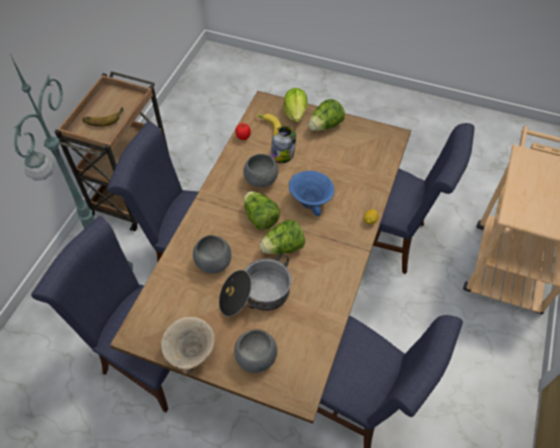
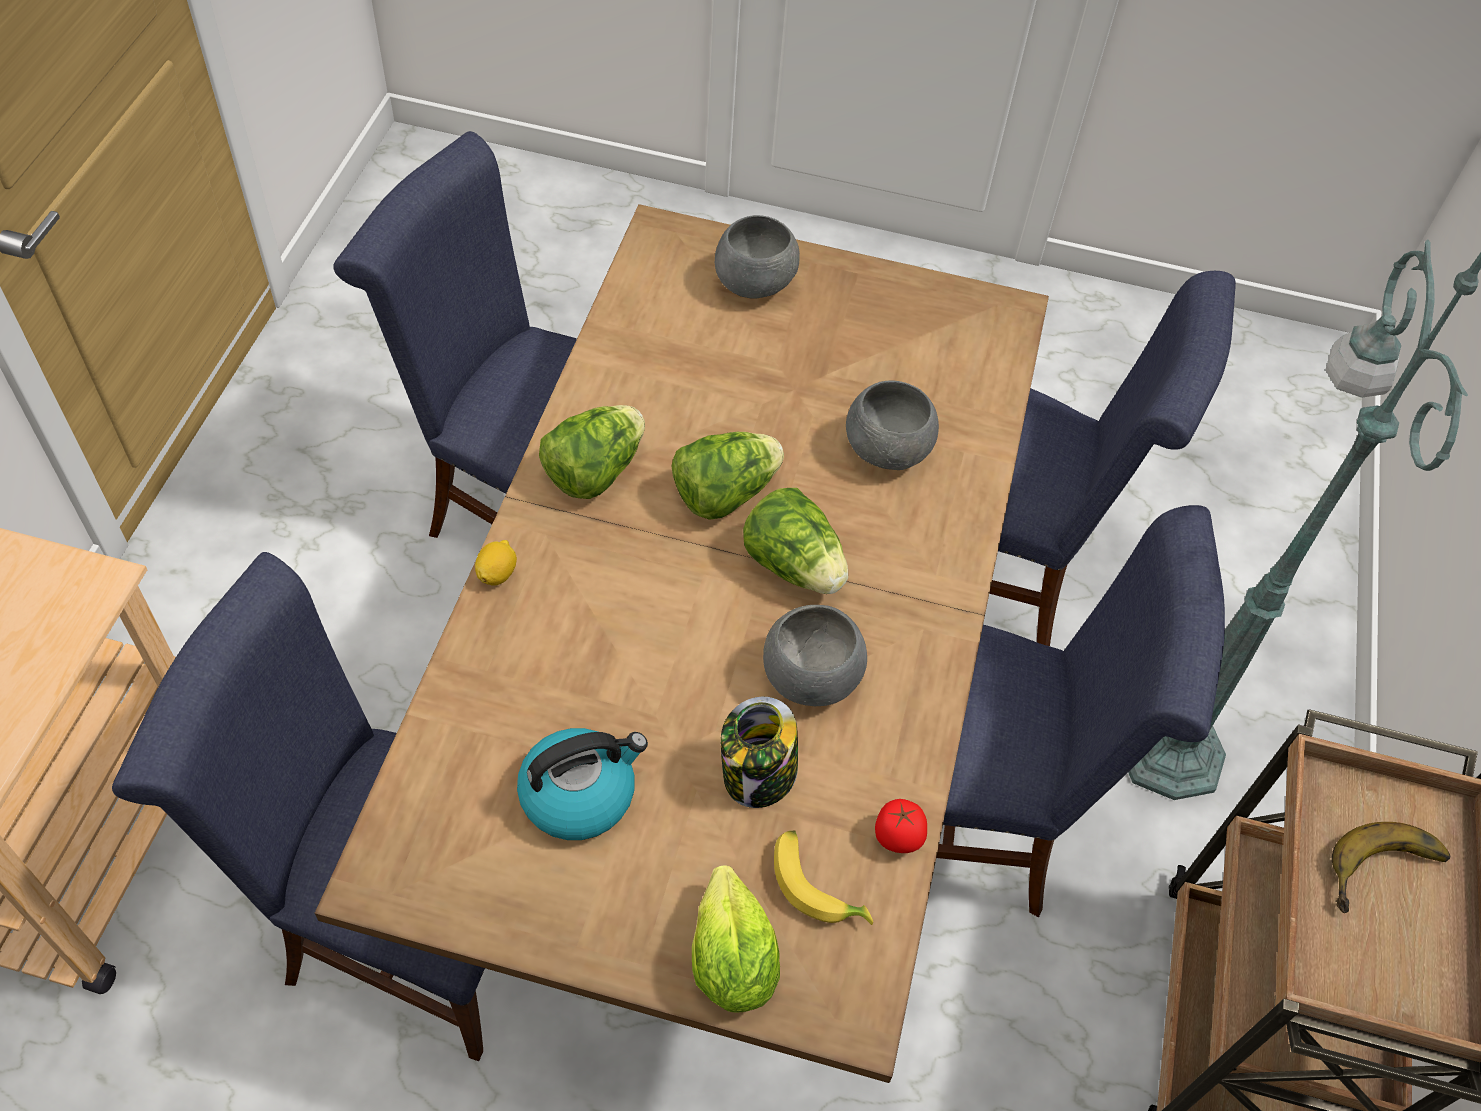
camera: 170 degrees right, 0 degrees up
(190, 352) = (885, 288): beige bowl -> none
(255, 295) = (775, 389): cooking pot -> none
(311, 201) = (660, 620): blue bowl -> none
(325, 126) = (621, 907): lettuce -> lettuce (594, 471)
(338, 153) = (579, 793): none -> kettle

